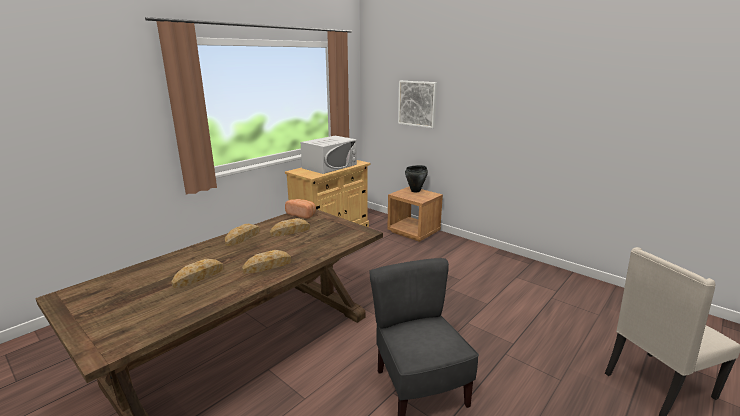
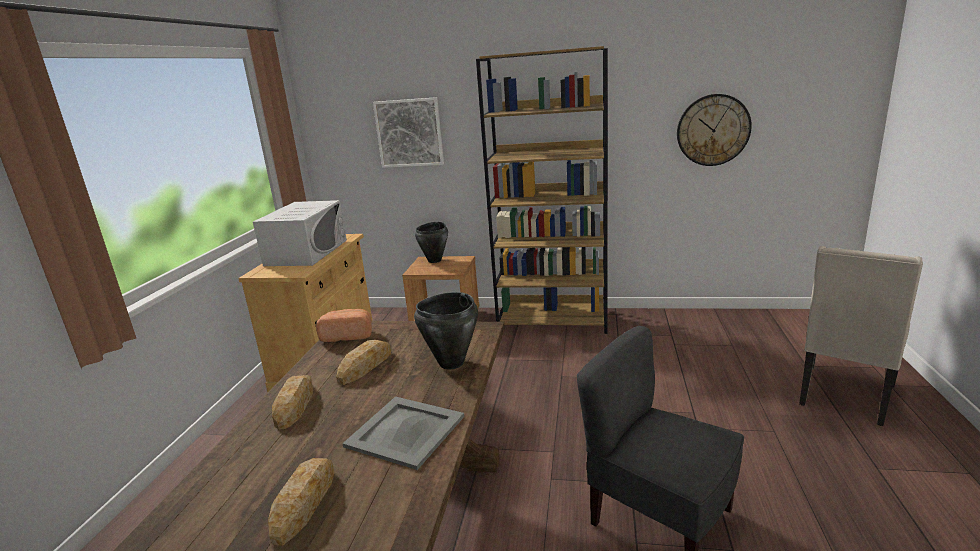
camera: 30 degrees left, 0 degrees up
(267, 266) = (405, 432): bread -> grey tray
(327, 243) = (450, 363): none -> black cooking pot
(480, 253) = (553, 320): none -> brown bookcase
(638, 136) = (713, 130): none -> wall clock

